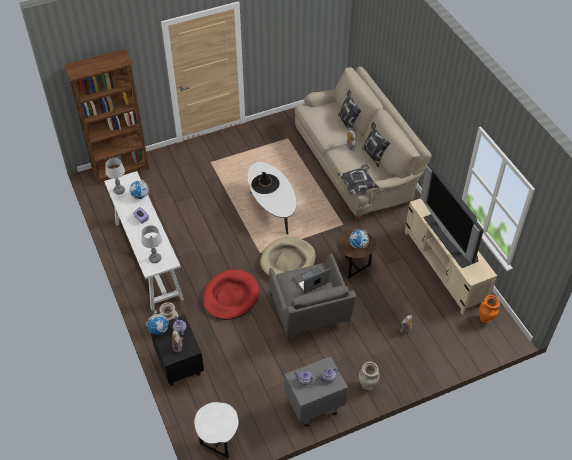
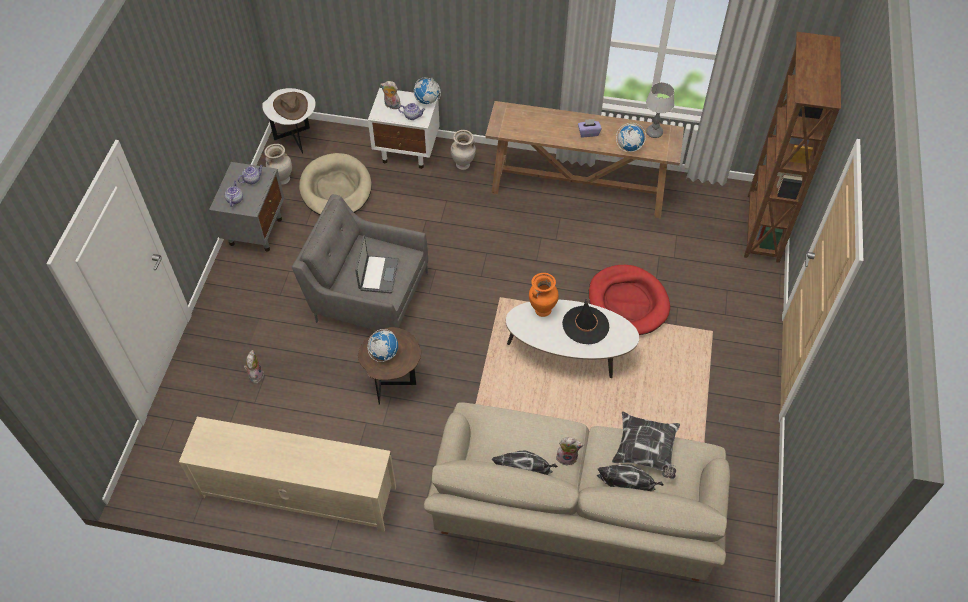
camera: 125 degrees right, 5 degrees up
(148, 259) = (579, 189): white console table -> brown console table
(155, 259) = (513, 119): table lamp -> none
(179, 366) = (408, 151): black nightstand -> white nightstand
(216, 420) = (290, 106): none -> brown hat
(230, 296) = (458, 235): red dog bed -> red dog bed (628, 302)
(288, 261) = (462, 319): beige dog bed -> beige dog bed (336, 189)
(357, 185) = (480, 414): pillow -> pillow (645, 451)
(367, 386) = (230, 290): beige vase -> beige vase (282, 179)
(451, 238) = (282, 454): television -> none
(485, 319) = (183, 476): orange vase -> orange vase (542, 310)

